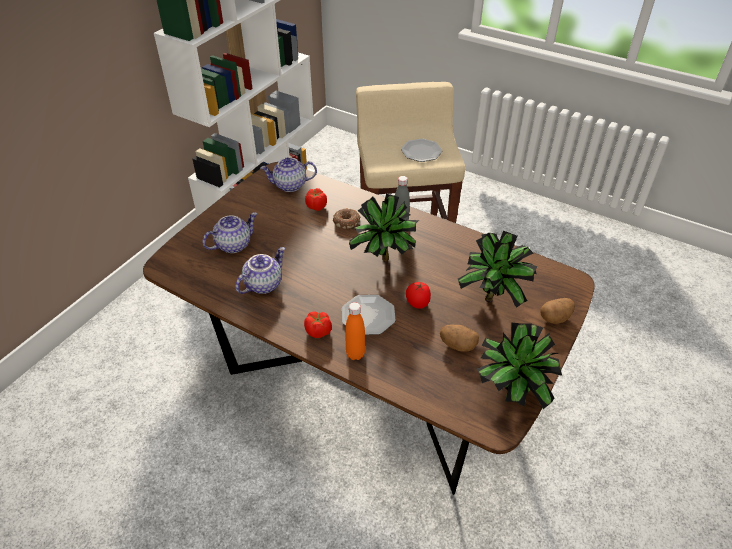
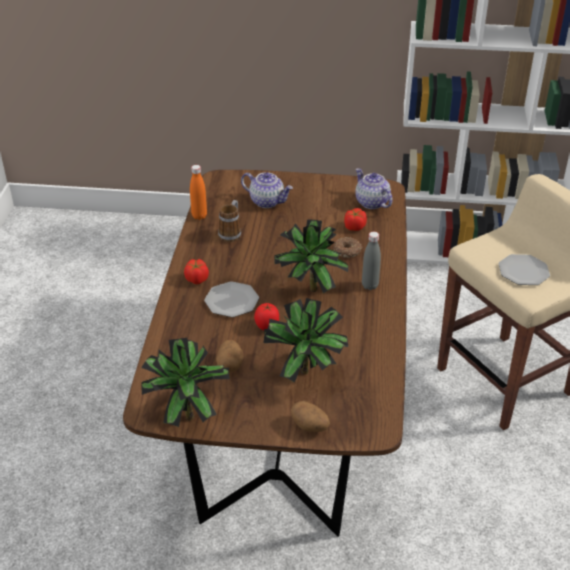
camera: 65 degrees right, 5 degrees down
(263, 284) = (231, 233): teapot -> mug
(355, 354) = (183, 307): orange bottle -> orange bottle (199, 216)

